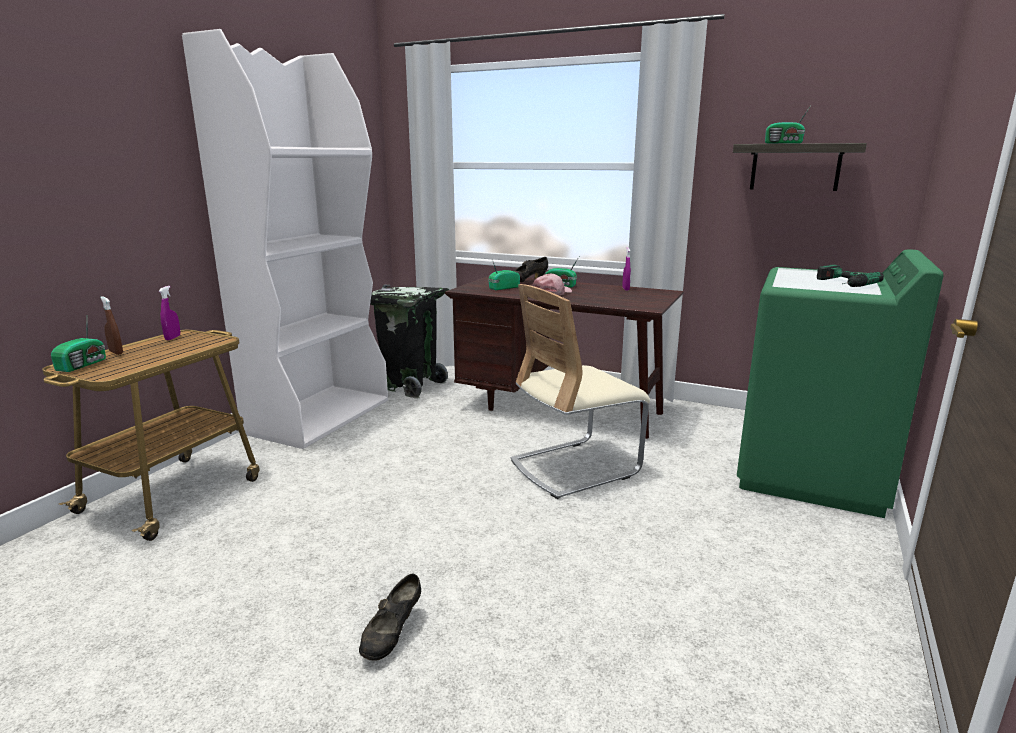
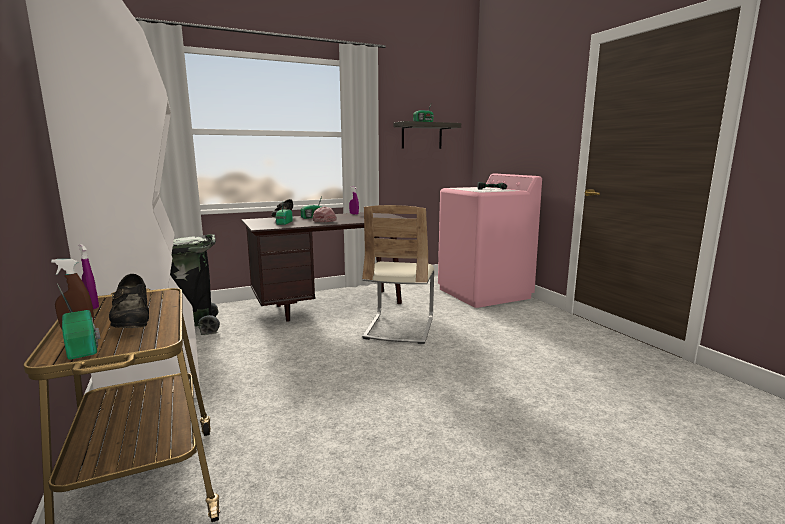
camera: 50 degrees left, 5 degrees down
(392, 635) = (498, 435): black shoe -> black shoe (133, 324)
(810, 474) = (484, 293): green washing machine -> pink washing machine

